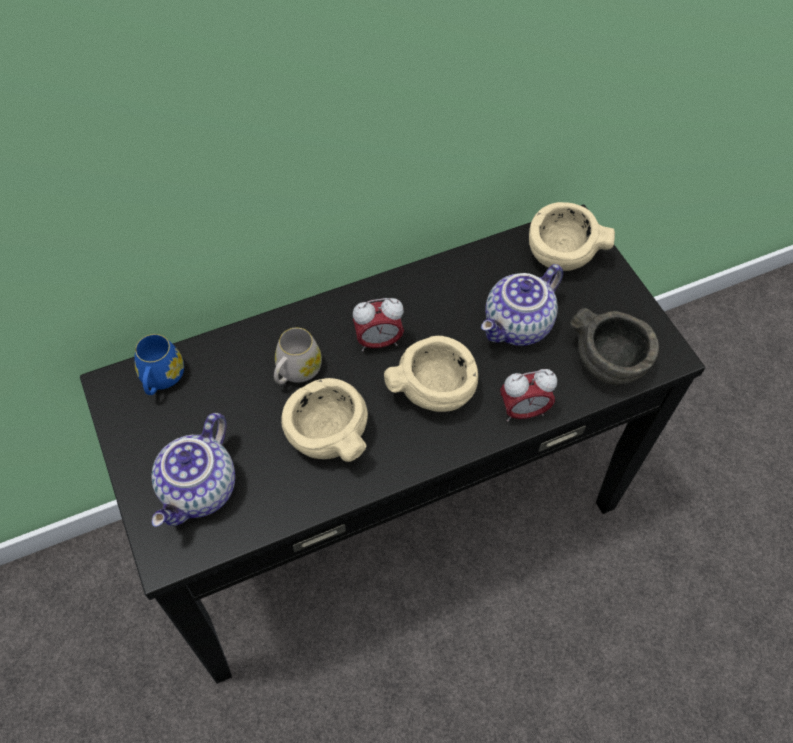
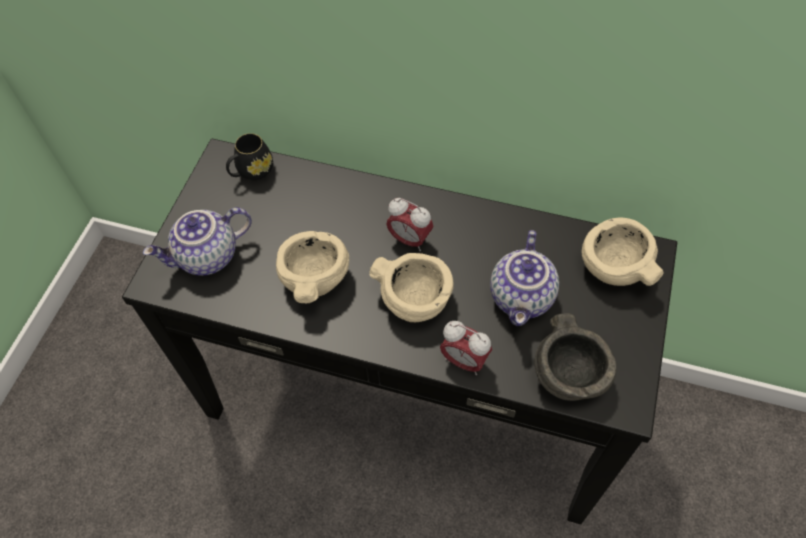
camera: 45 degrees right, 0 degrees up
(161, 379) = (252, 172): blue mug -> black mug
(295, 372) = (336, 223): white mug -> none
(518, 327) = (523, 298): teapot -> teapot turned 75 degrees counterclockwise

